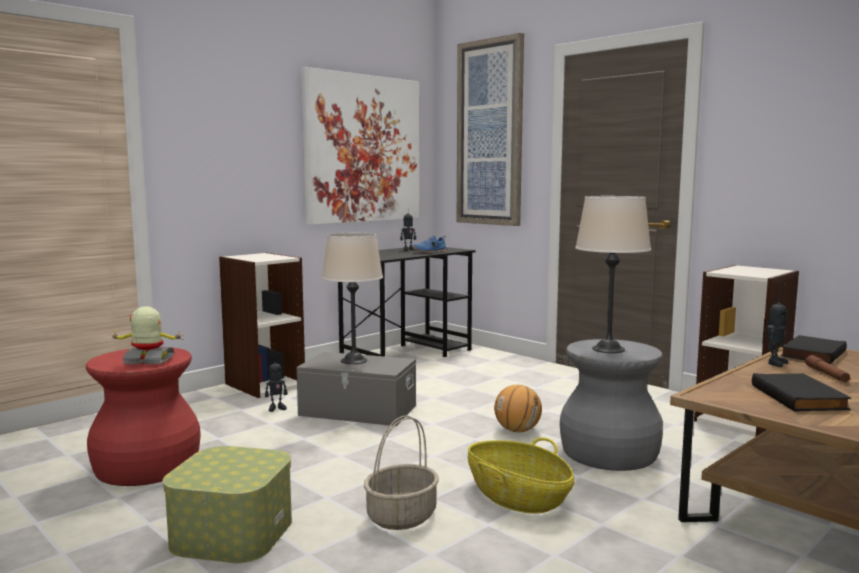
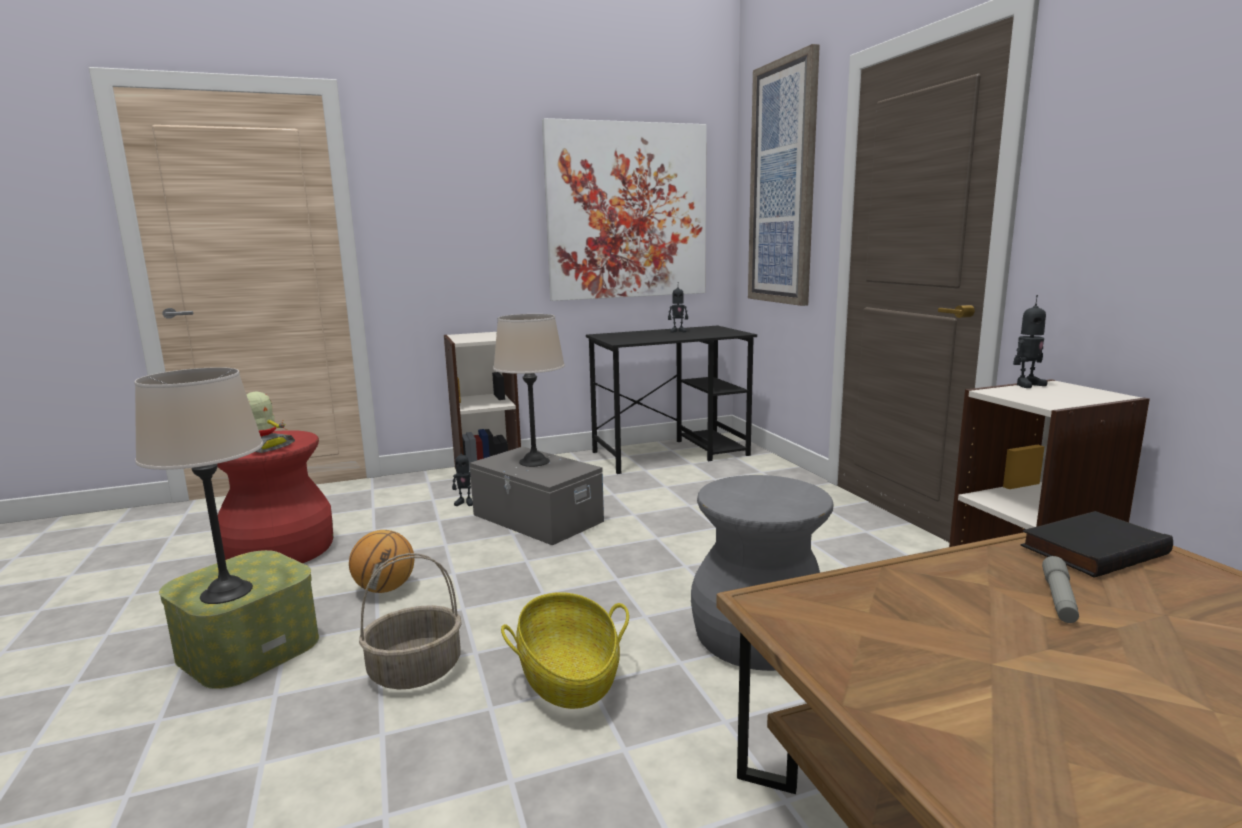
camera: 25 degrees right, 5 degrees up
(430, 252) = (694, 335): blue shoe -> none
(517, 430) = (679, 577): basketball -> basketball (385, 589)
(608, 349) = (760, 494): beige table lamp -> beige table lamp (227, 592)
(774, 363) = (993, 558): toy robot -> toy robot (1027, 384)
(800, 397) = (930, 640): black book -> none
(826, 374) = (1059, 598): brown flashlight -> grey flashlight

